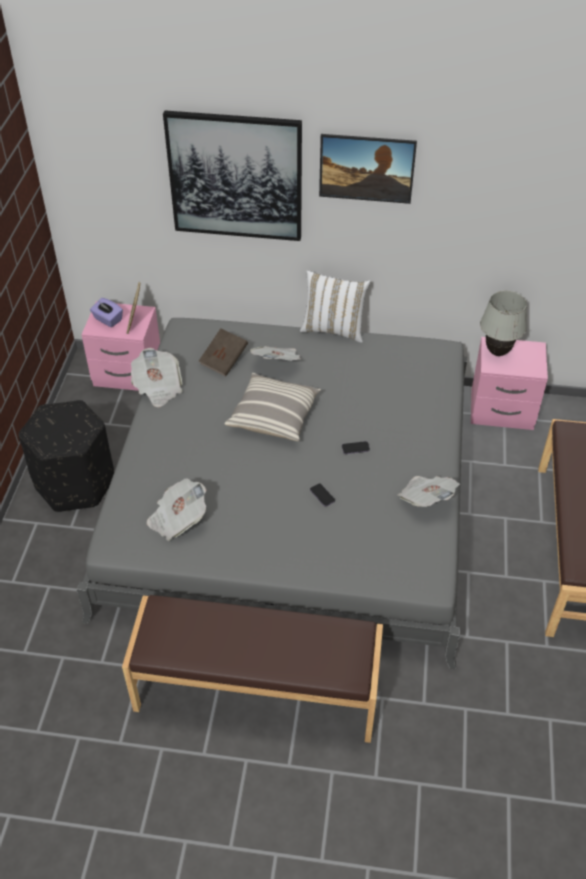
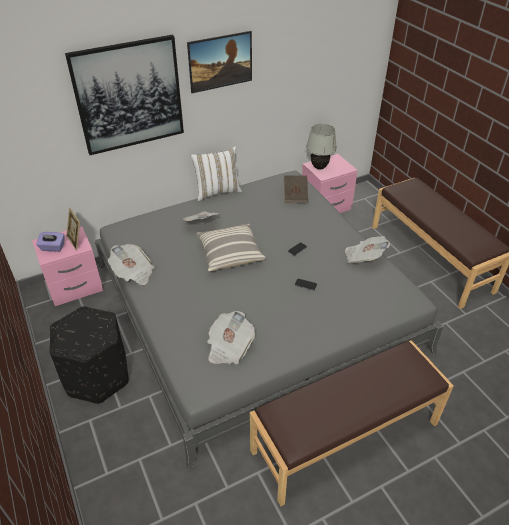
camera: 35 degrees left, 5 degrees down
(224, 360) = (164, 237): brown book -> brown book (295, 195)

